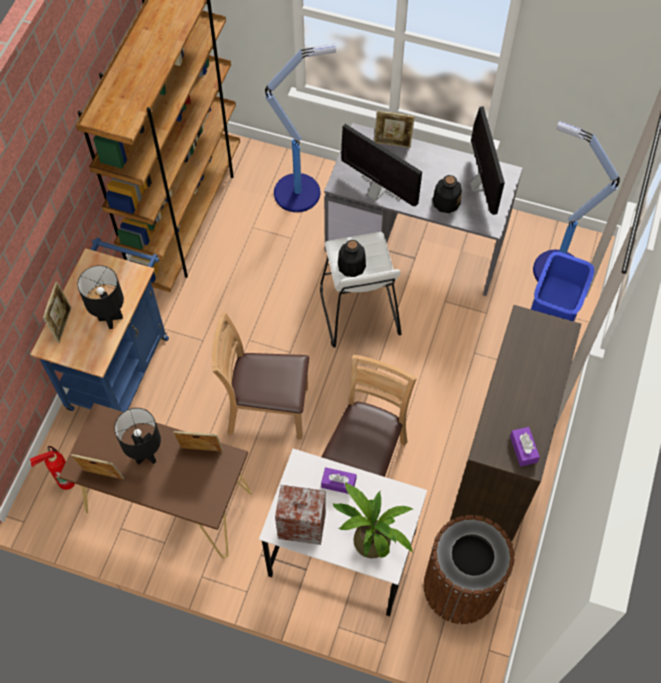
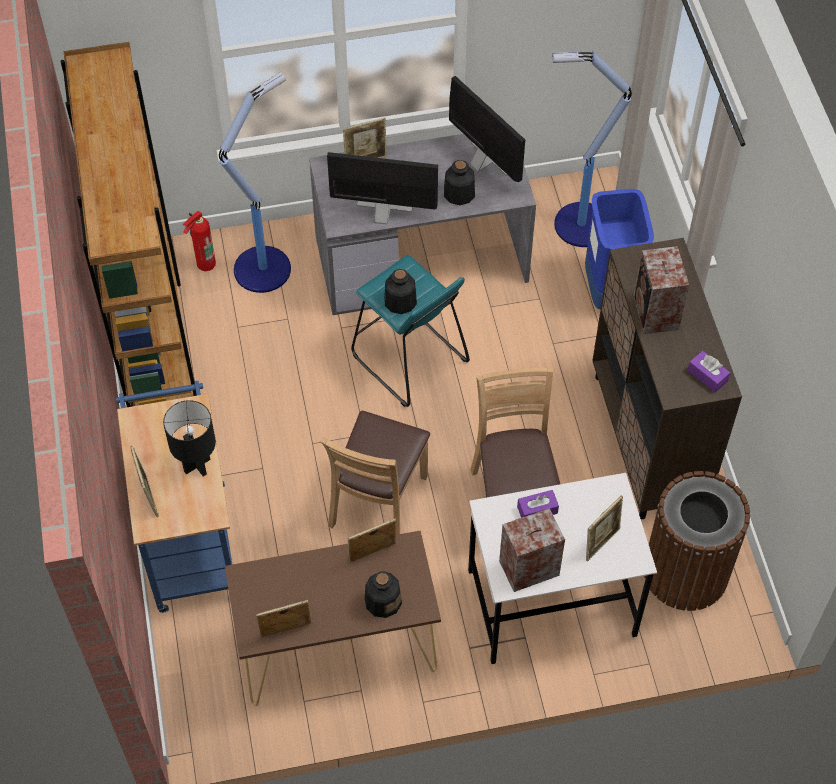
camera: 30 degrees left, 5 degrees down
(64, 480) = (208, 686): fire extinguisher -> fire extinguisher (203, 264)
(146, 455) = (317, 588): black table lamp -> none
(185, 490) = (383, 601): none -> bottle
(267, 409) = (378, 503): brown chair -> brown chair turned 45 degrees counterclockwise
(358, 311) = (409, 359): white stool -> turquoise stool
(370, 536) = (601, 543): potted plant -> picture frame
(515, 376) = (655, 314): none -> speaker

